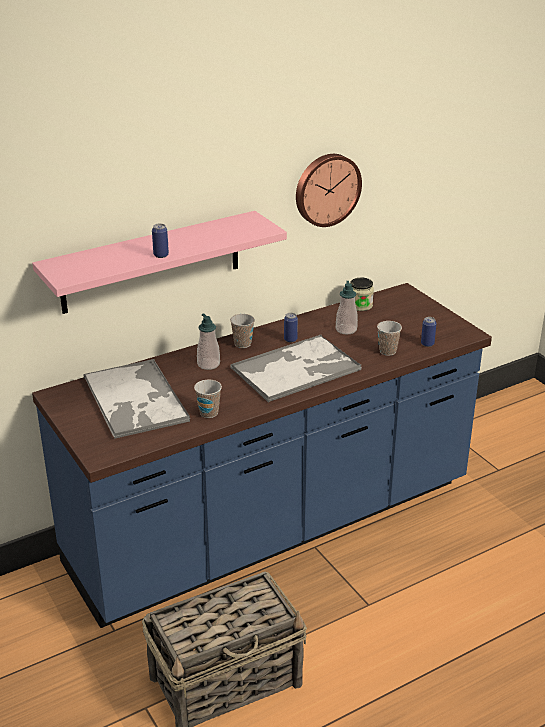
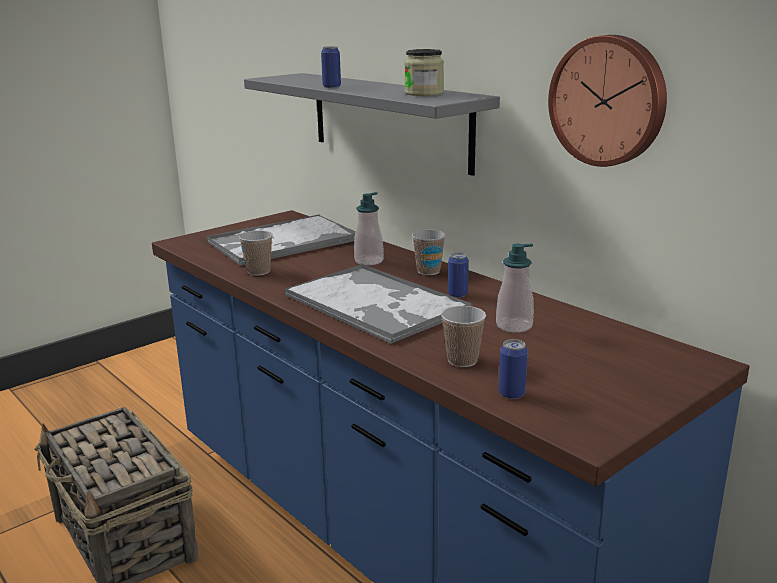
camera: 80 degrees right, 10 degrees down
(151, 262) = (388, 120): pink shelf -> grey shelf
(360, 305) = (607, 330): jar -> jar (424, 93)

